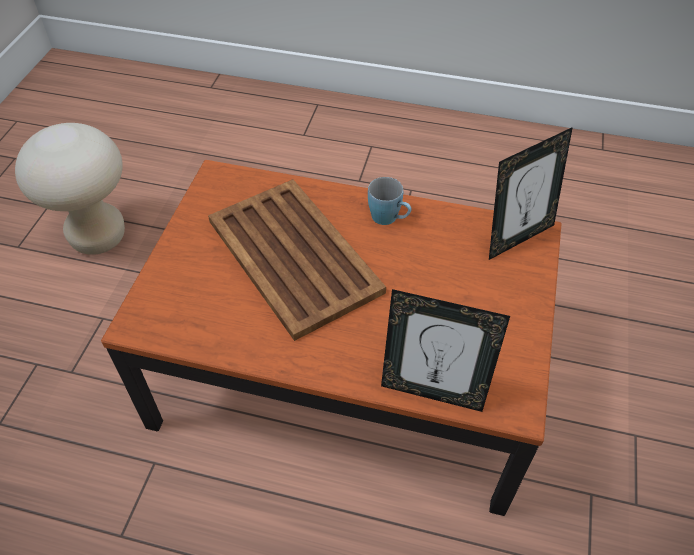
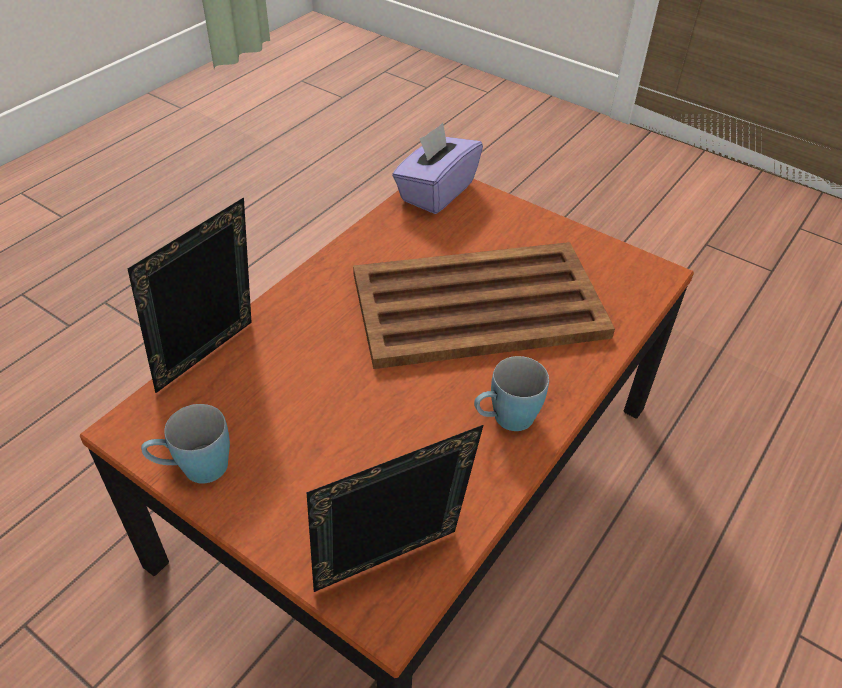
camera: 110 degrees right, 5 degrees down
(98, 237) = (709, 303): beige stool -> none
(154, 323) = (436, 192): none -> purple tissue box
(517, 237) = (391, 571): picture frame -> picture frame turned 75 degrees clockwise
(522, 353) = (194, 469): none -> blue mug

